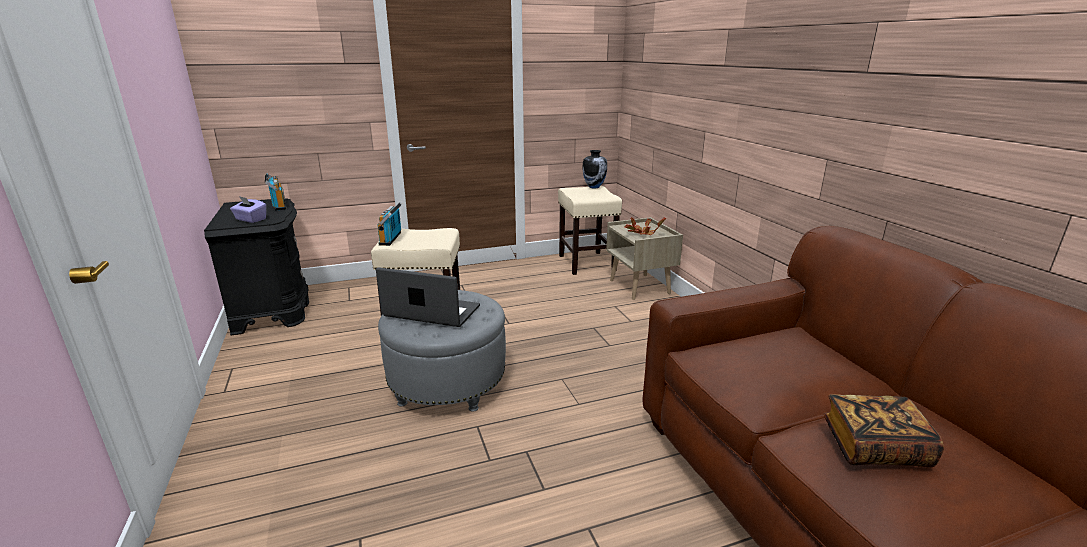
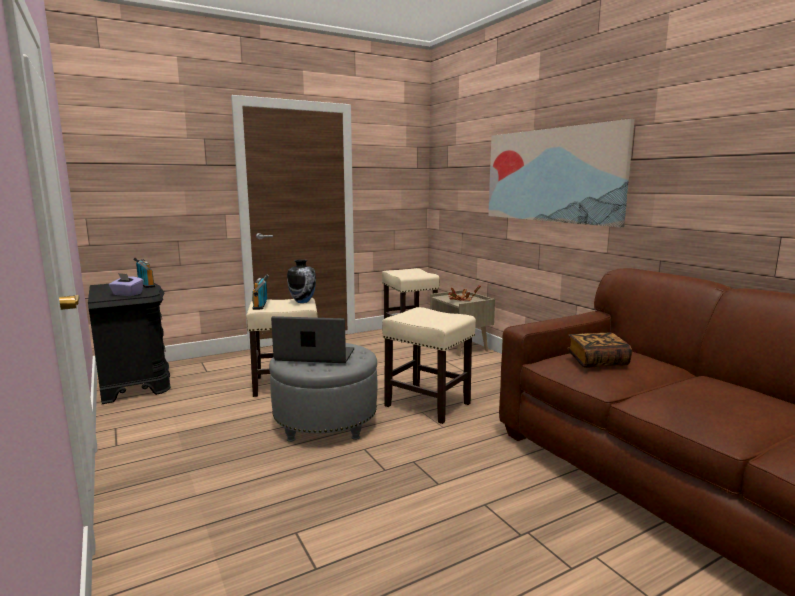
camera: 10 degrees left, 10 degrees down
(573, 369) = (428, 405): none -> beige stool
(594, 187) = (412, 269): vase -> vase (303, 301)
(759, 85) = (550, 175): none -> picture
(874, 447) = (693, 397): book -> book (597, 361)

